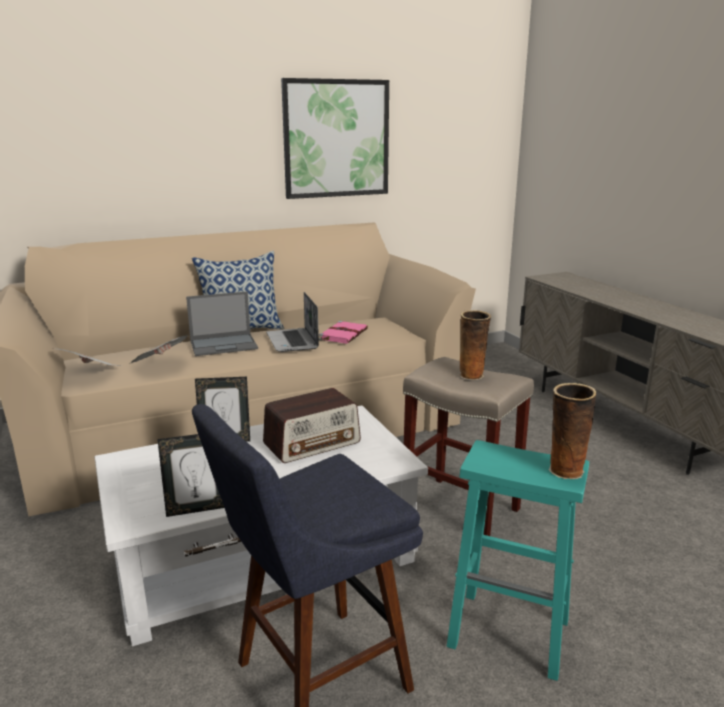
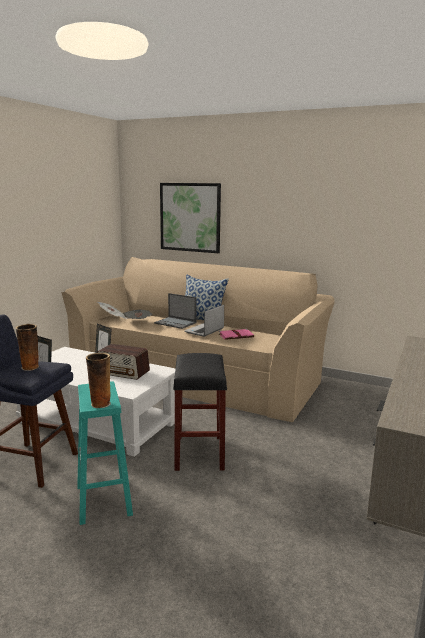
camera: 50 degrees right, 5 degrees down
(336, 139) = (306, 215): picture -> picture (190, 217)
(459, 508) = (198, 452): beige stool -> black stool
(472, 375) = (199, 364): vase -> vase (30, 368)

